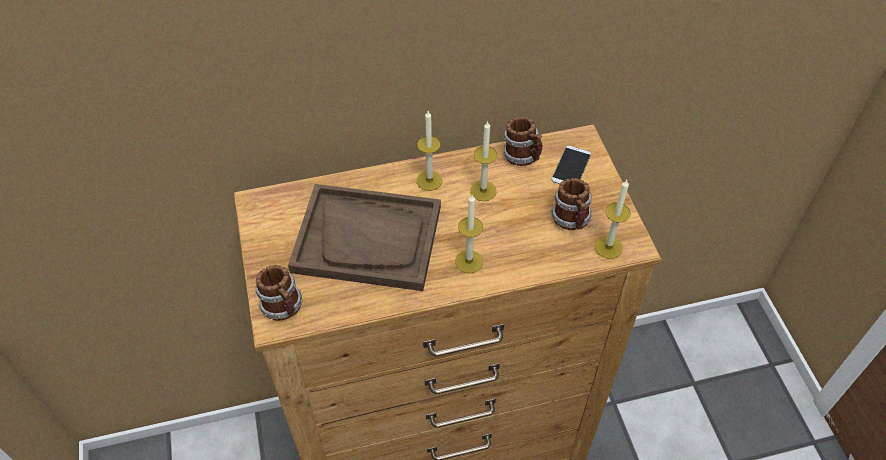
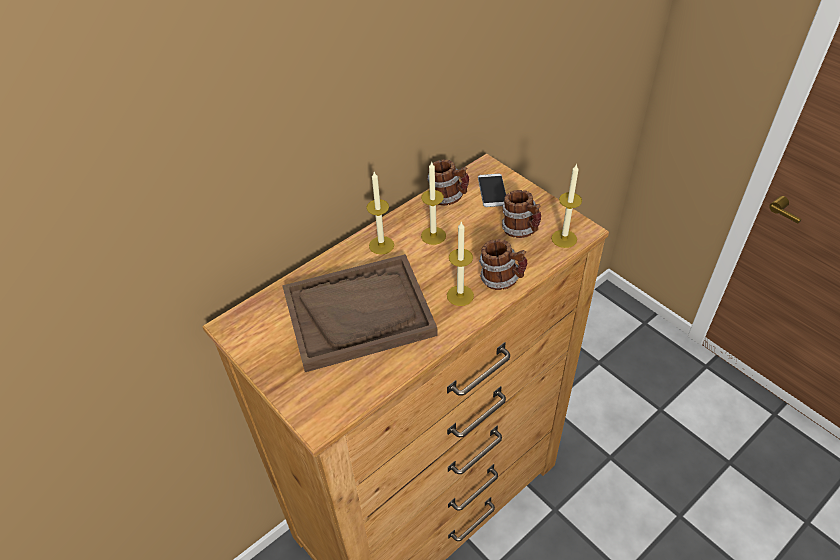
camera: 25 degrees left, 5 degrees down
(284, 308) = (319, 405): mug -> mug (501, 280)

